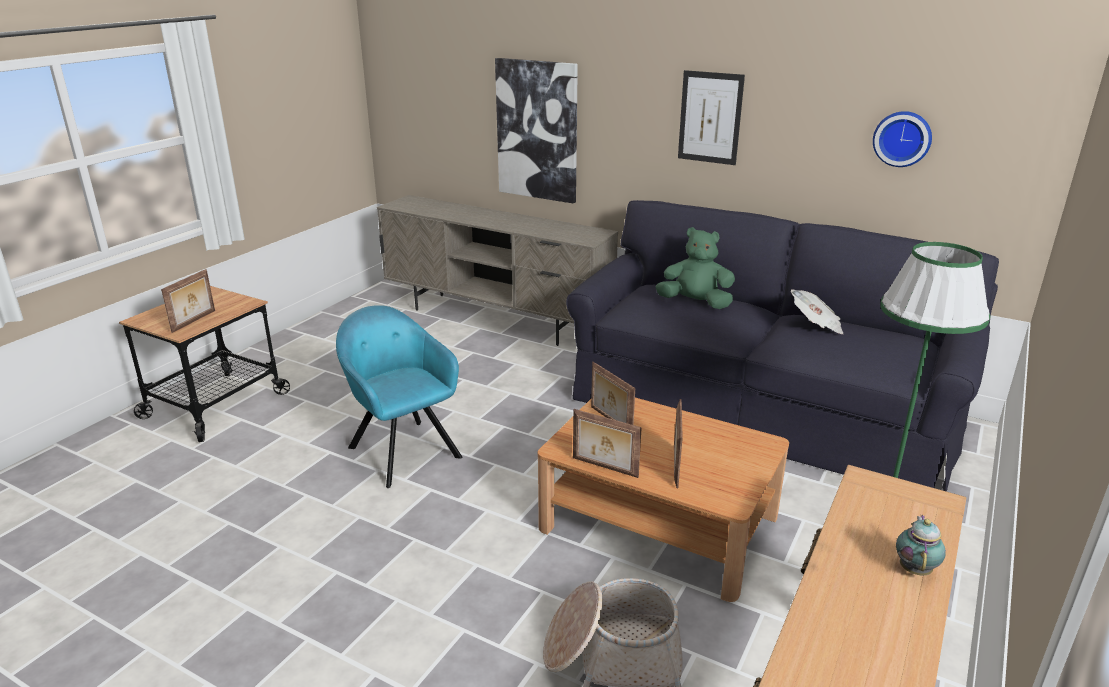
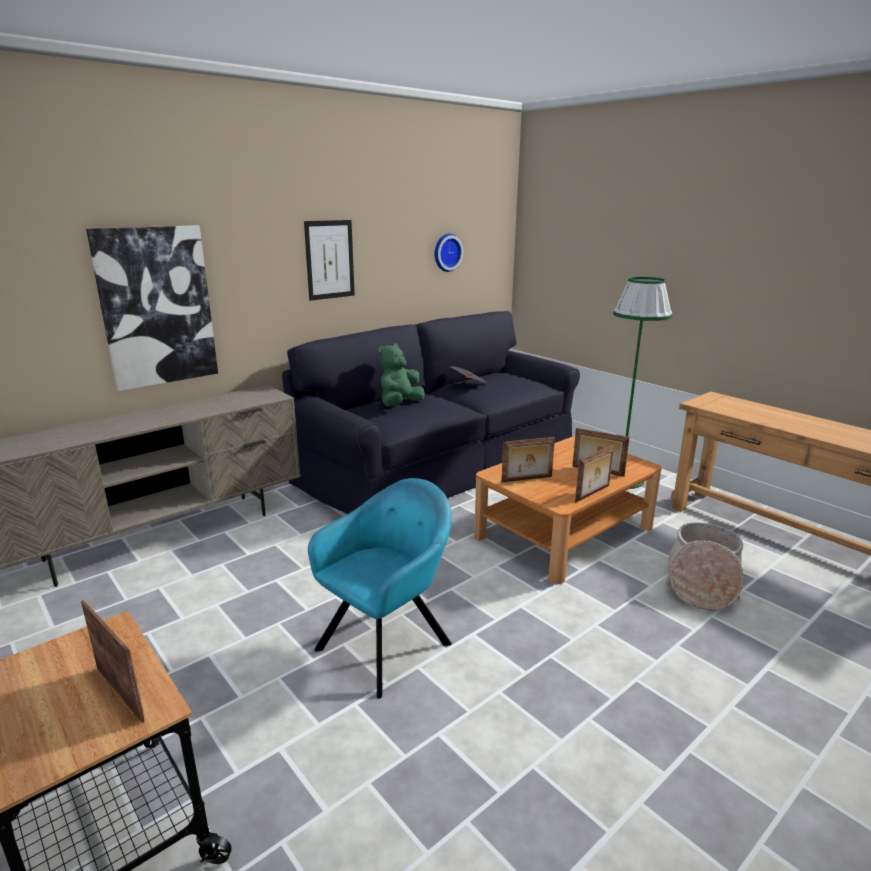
camera: 70 degrees left, 5 degrees down
(402, 449) = (388, 643): turquoise armchair -> turquoise armchair turned 150 degrees clockwise
(915, 568) = (776, 412): teapot -> none

